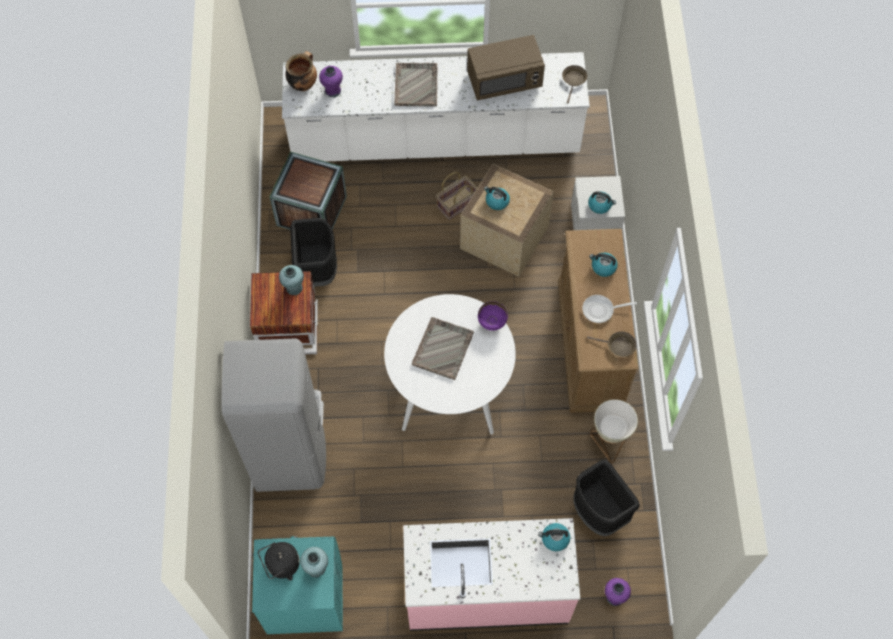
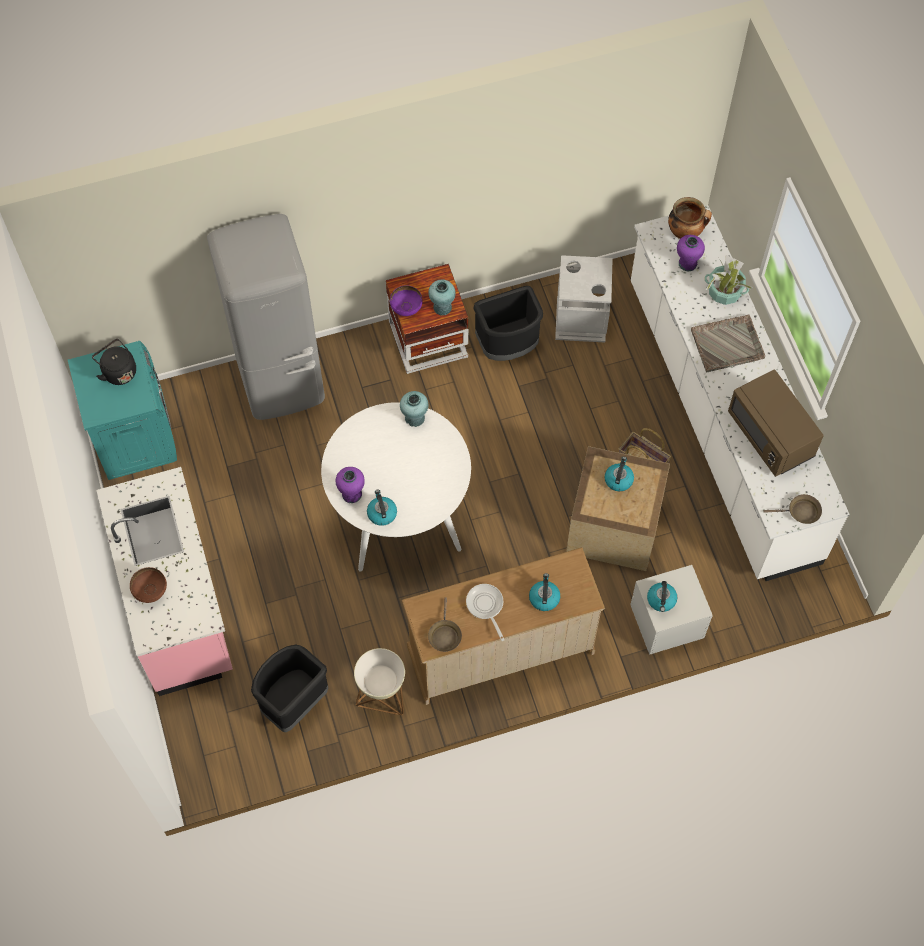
camera: 75 degrees right, 0 degrees up
(311, 210) = (581, 320): crate -> grey trash can
(316, 568) = (122, 402): turquoise vase -> turquoise vase (415, 418)
(368, 74) = (724, 291): none -> potted plant
(443, 348) = (399, 460): grey tray -> none
(492, 322) = (445, 501): purple bowl -> purple bowl (406, 309)
(522, 574) = (151, 592): none -> brown bowl
(554, 539) = (196, 615): kettle -> kettle (381, 513)
(614, 597) = (198, 739): purple vase -> purple vase (351, 494)

